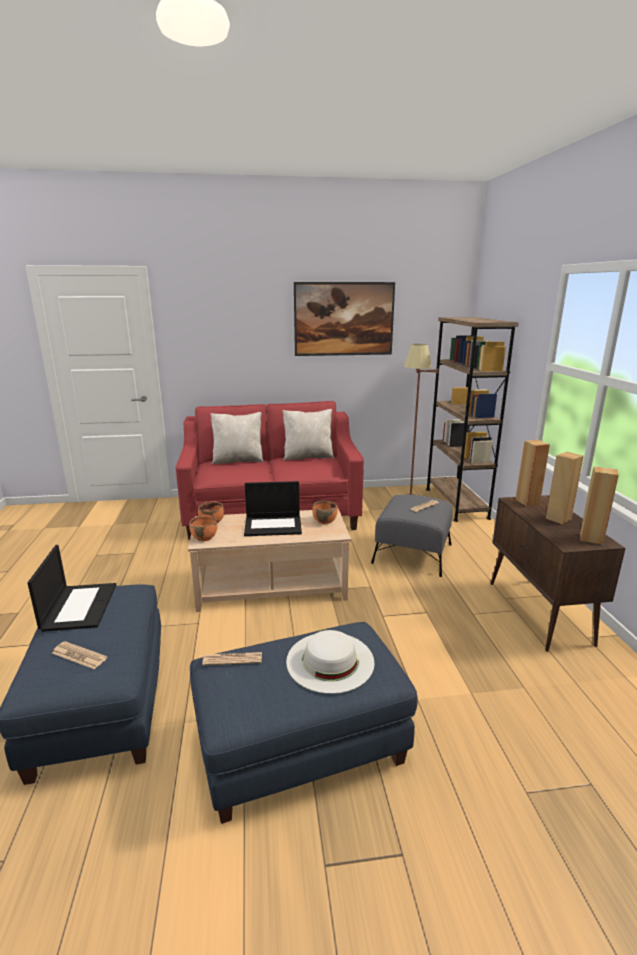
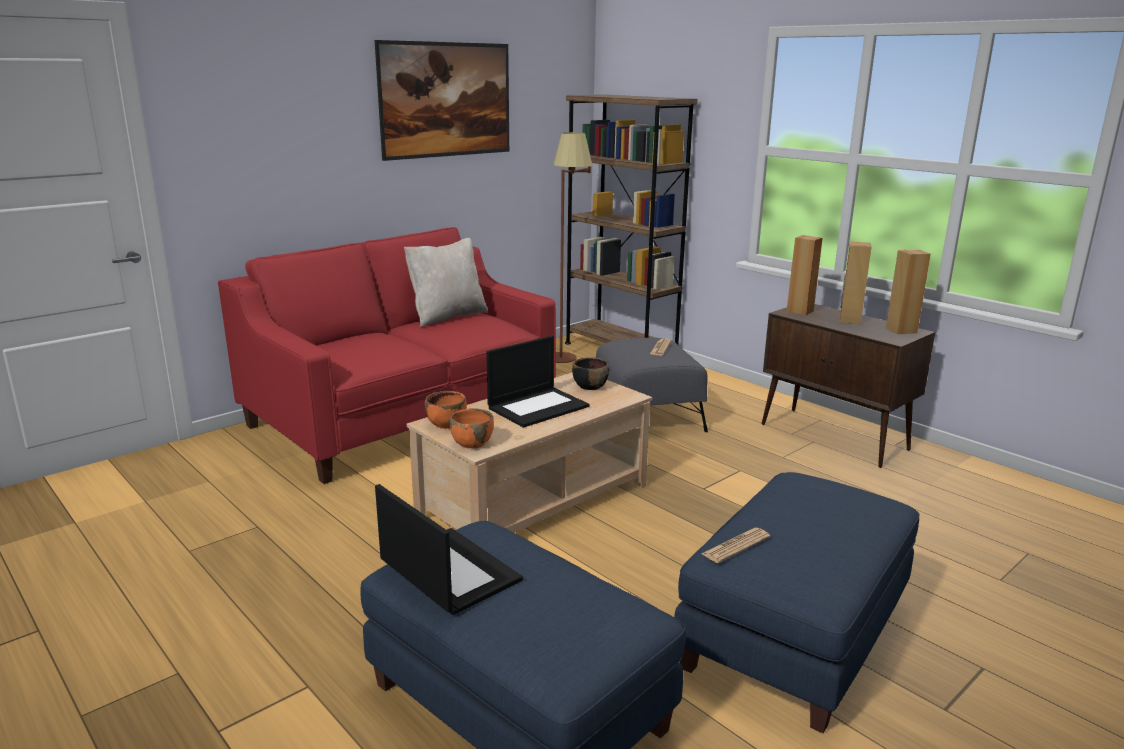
camera: 35 degrees left, 0 degrees up
(79, 656) = (560, 615): newspaper -> none
(238, 460) = (349, 340): beige pillow -> none
(324, 521) = (590, 386): orange bowl -> black bowl
(330, 661) = (825, 510): white hat -> none

